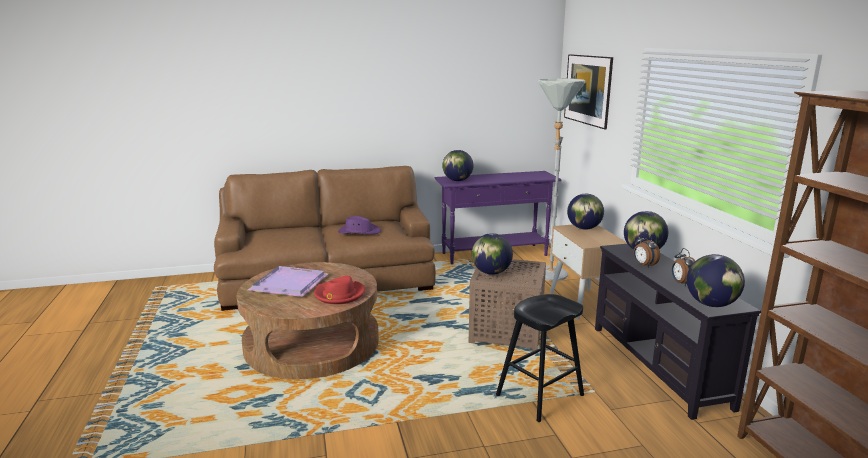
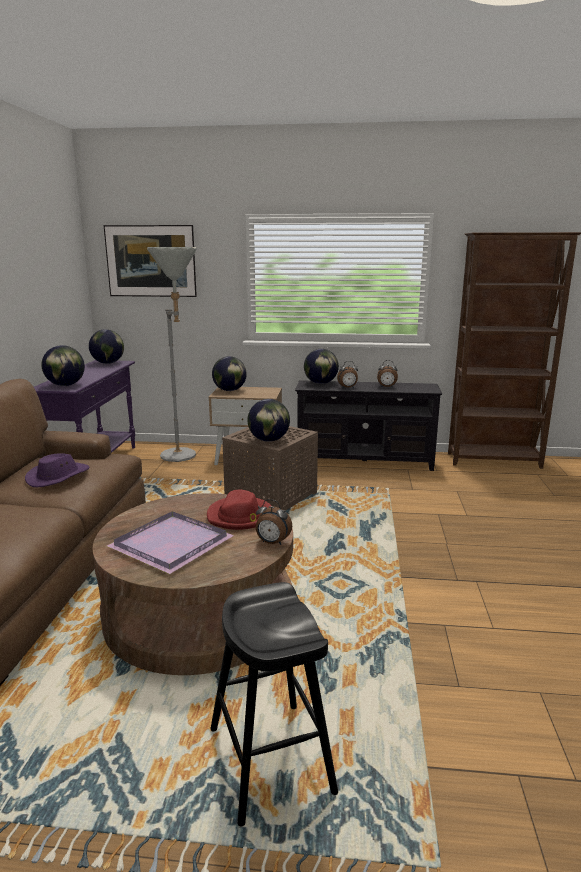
camera: 70 degrees left, 0 degrees up
(301, 312) = (272, 543): none -> alarm clock
(539, 395) = (384, 507): black stool -> black stool (270, 760)
(711, 304) = (424, 389): globe -> globe (108, 363)

